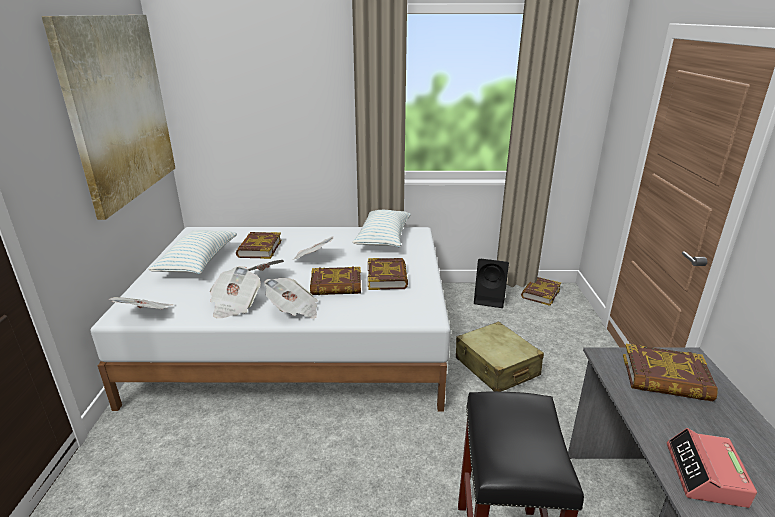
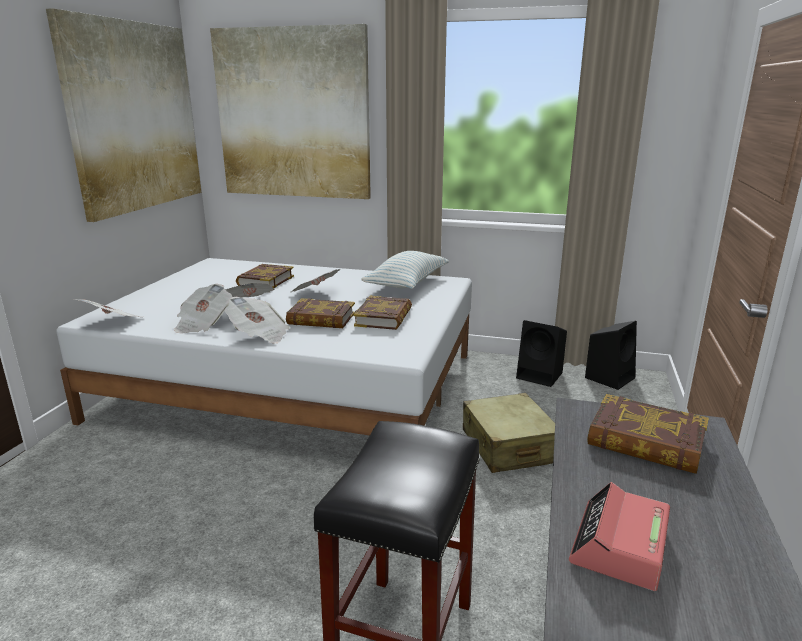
camera: 15 degrees right, 5 degrees down
(198, 262) = (196, 286): pillow -> none
(263, 94) = (293, 114): none -> picture
(540, 293) = (610, 377): book -> black speaker

